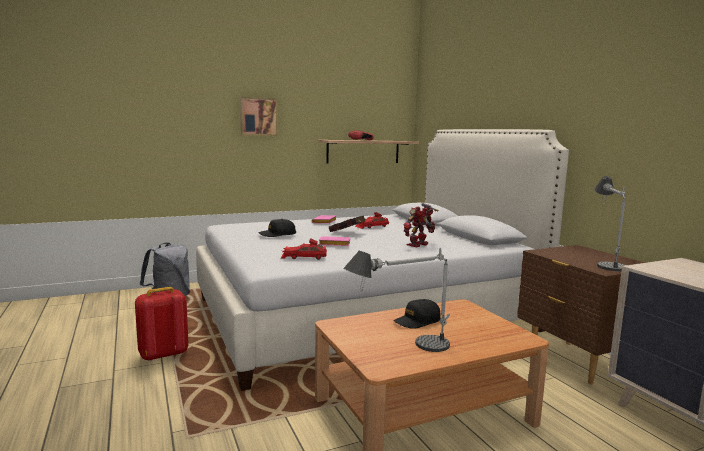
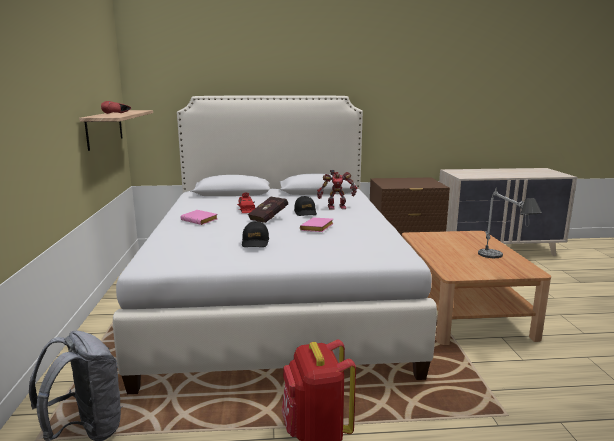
camera: 70 degrees left, 5 degrees up
(258, 116) = (33, 87): picture -> none
(304, 257) = (364, 242): red toy car -> none
(417, 321) = (447, 251): black cap -> black cap (305, 212)
(418, 245) = (336, 207): toy robot -> toy robot turned 75 degrees counterclockwise
(605, 260) = (414, 181): table lamp -> none

